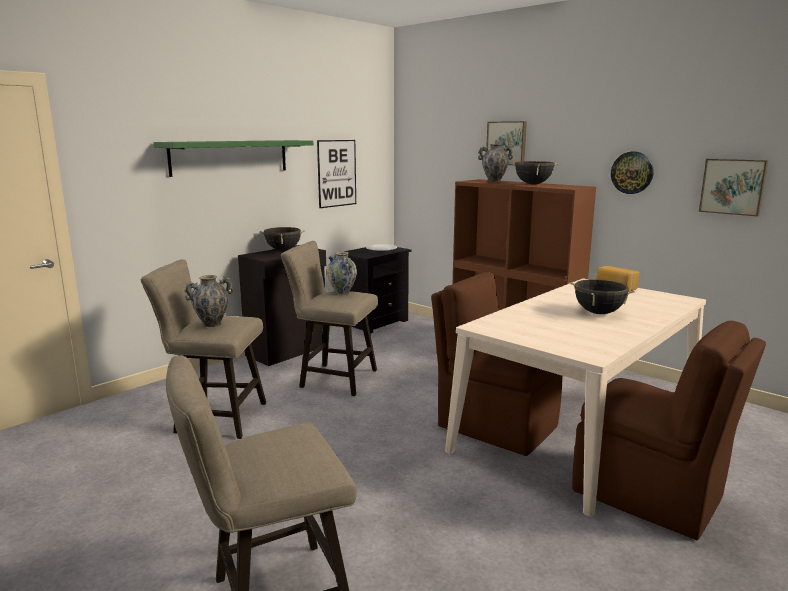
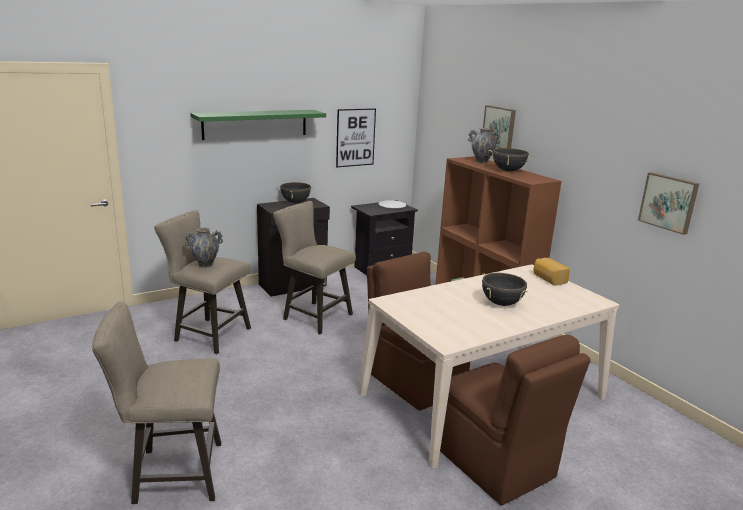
camera: 15 degrees right, 5 degrees up
(342, 293) = (323, 249): vase -> none
(632, 172) = (591, 173): wall clock -> none

